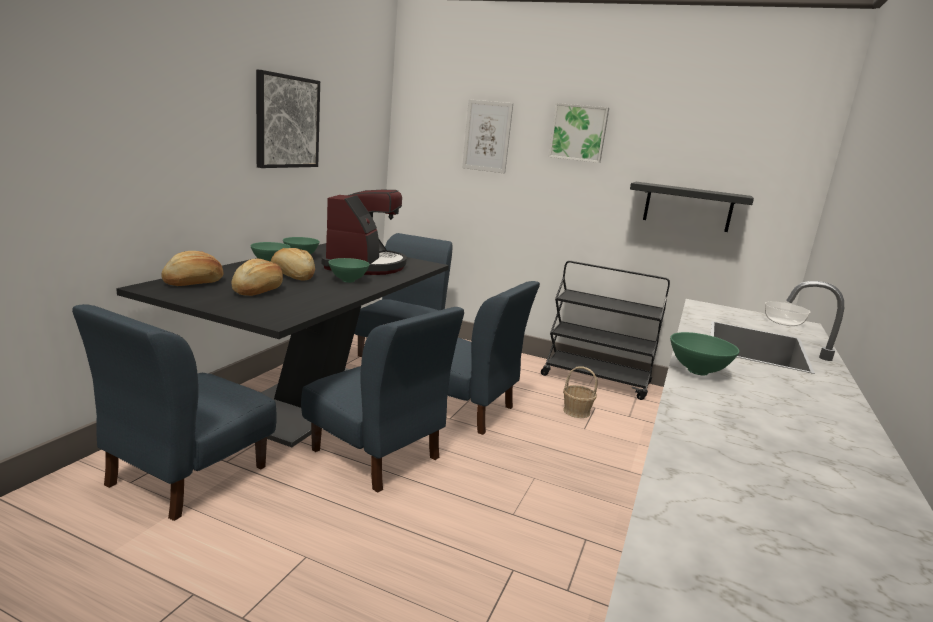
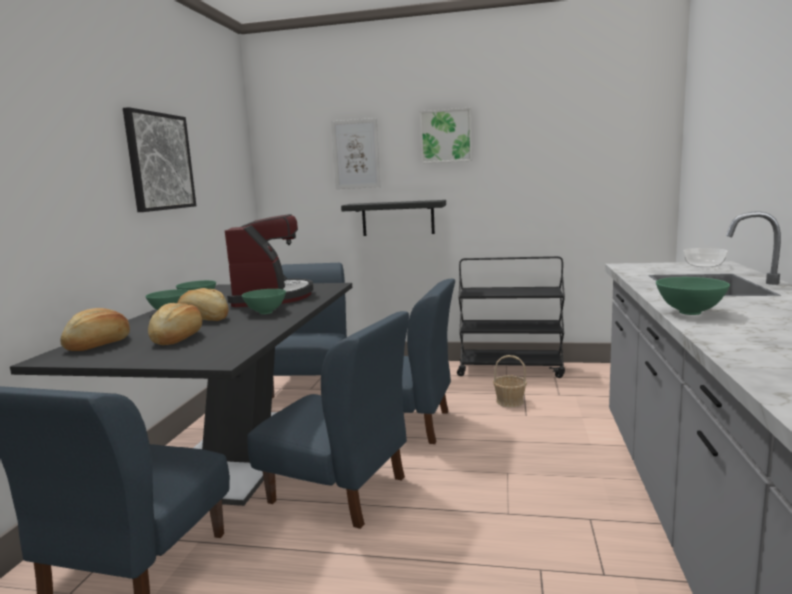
camera: 10 degrees left, 5 degrees down
(688, 207) = (562, 188): black shelf -> black shelf (398, 218)

